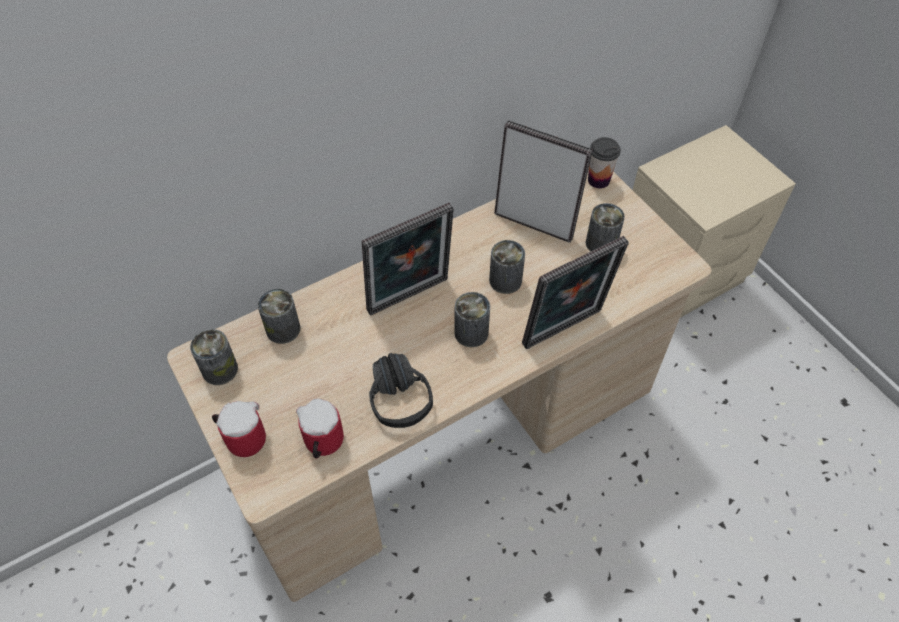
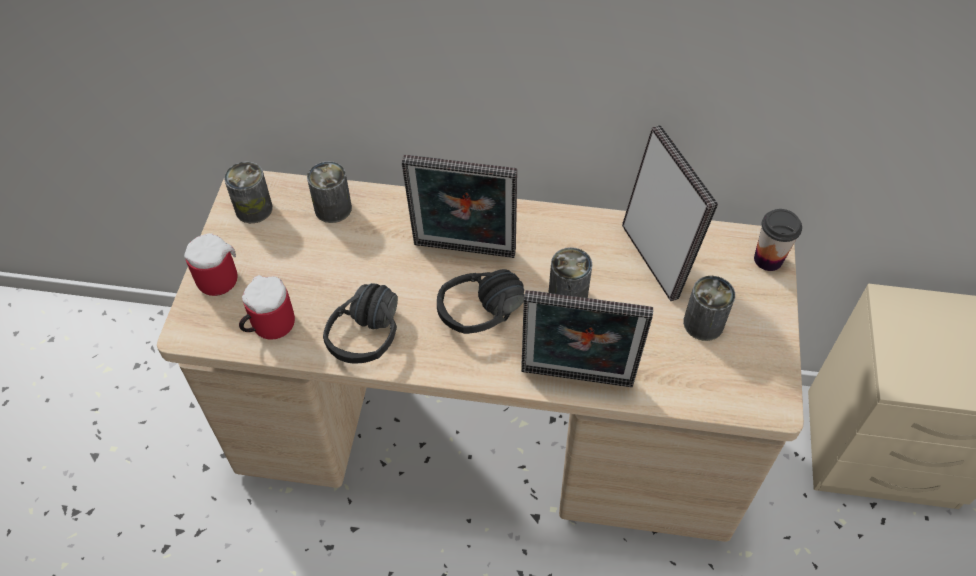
camera: 40 degrees right, 0 degrees up
(471, 332) = (486, 321): can -> black headphones

